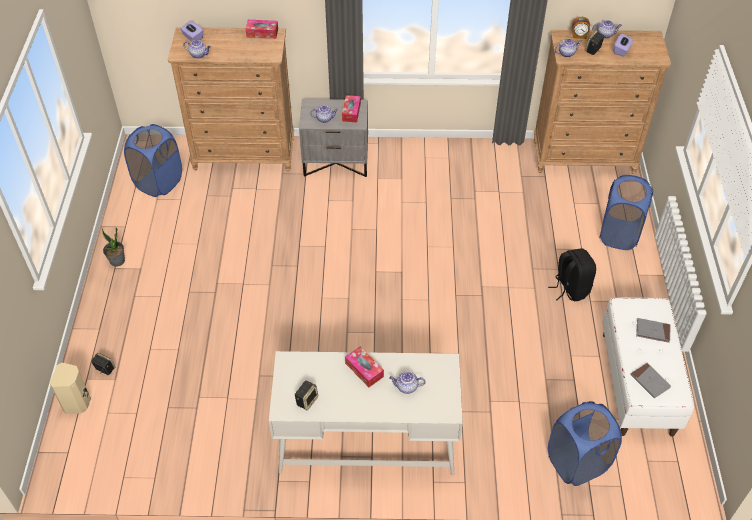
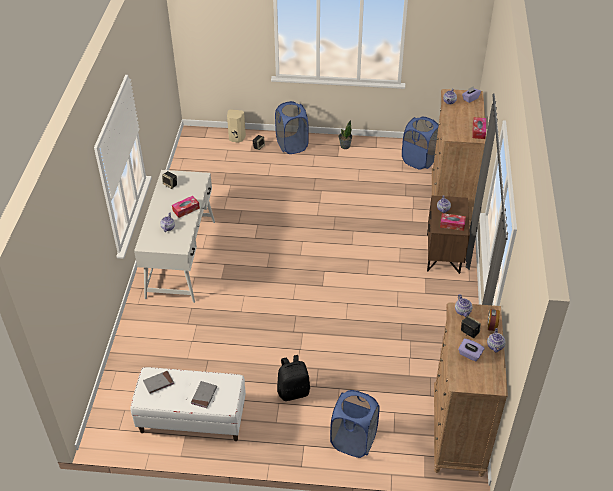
camera: 95 degrees right, 5 degrees down
(336, 162) = (444, 254): grey nightstand -> brown nightstand
(577, 462) = (135, 367): blue laundry basket -> blue laundry basket (292, 145)

